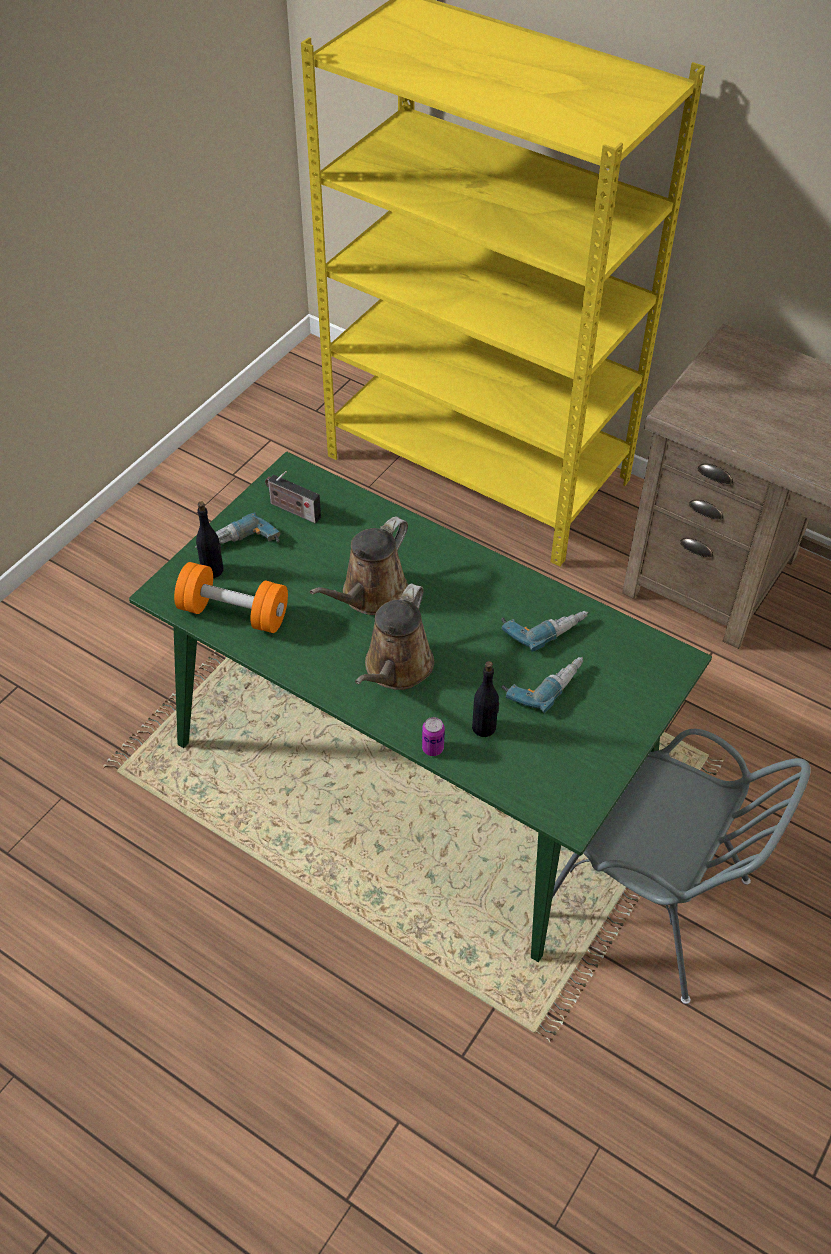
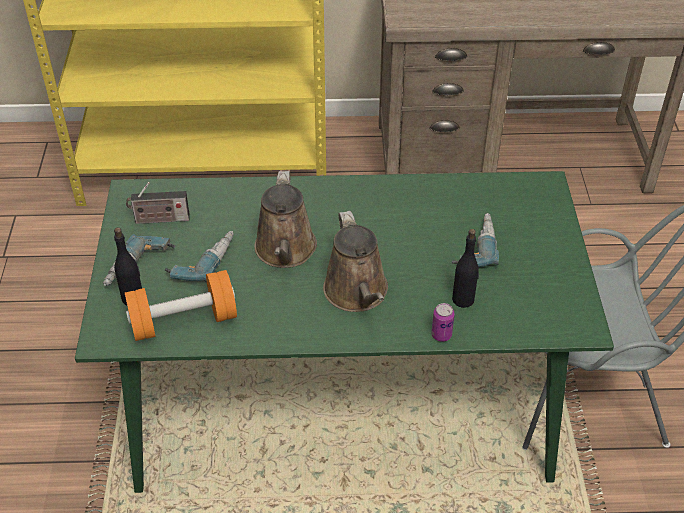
camera: 35 degrees left, 5 degrees down
(543, 626) = (435, 208): power drill -> power drill (202, 260)

